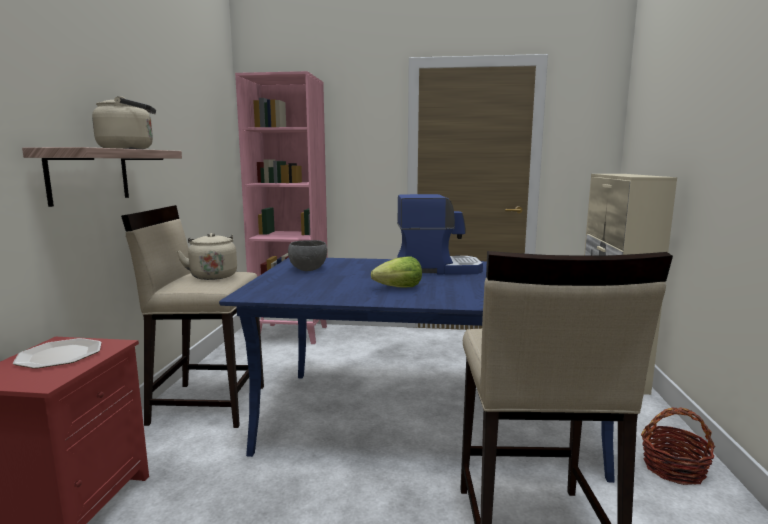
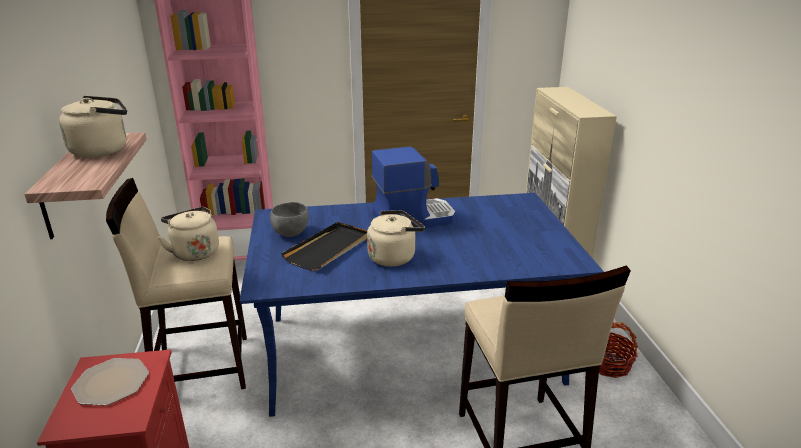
camera: 15 degrees left, 15 degrees up
(336, 279) = (328, 248): none -> black tray
(399, 288) = (394, 257): lettuce -> beige kettle

